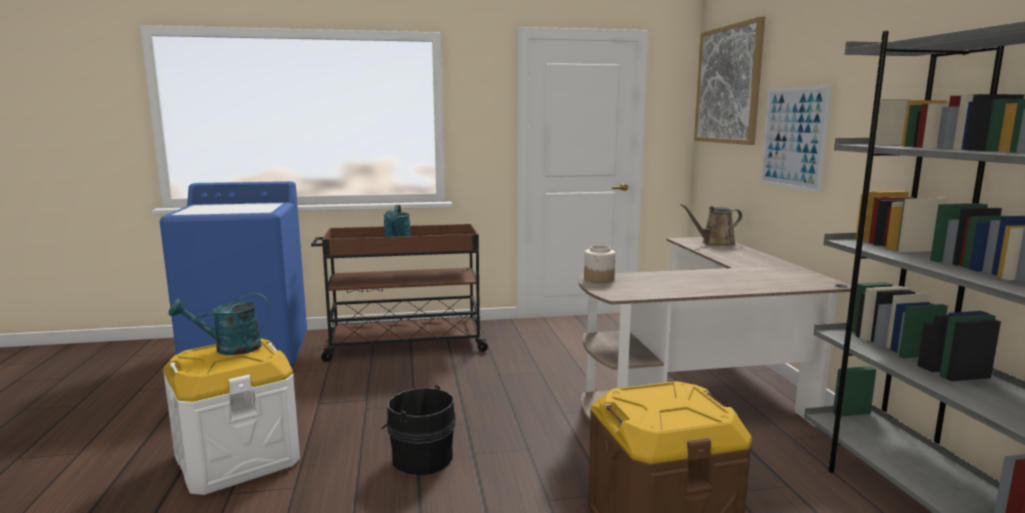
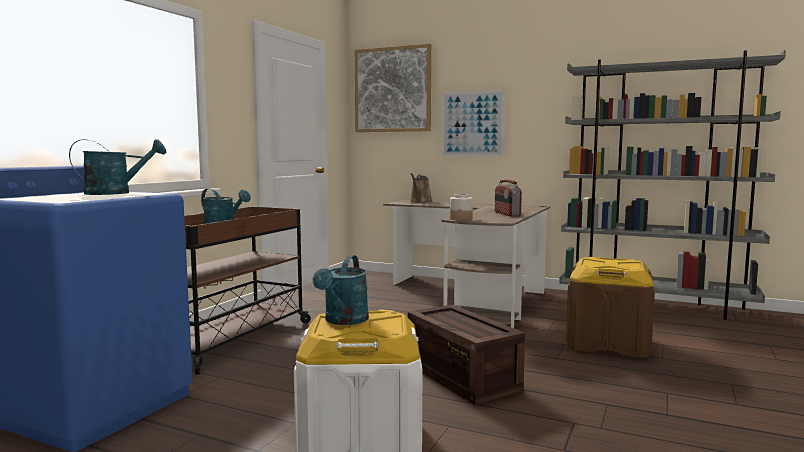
camera: 55 degrees left, 5 degrees down
(261, 207) = (116, 193): none -> turquoise watering can
(420, 458) = (459, 377): black bucket -> crate
(695, 286) = (506, 214): none -> radio

